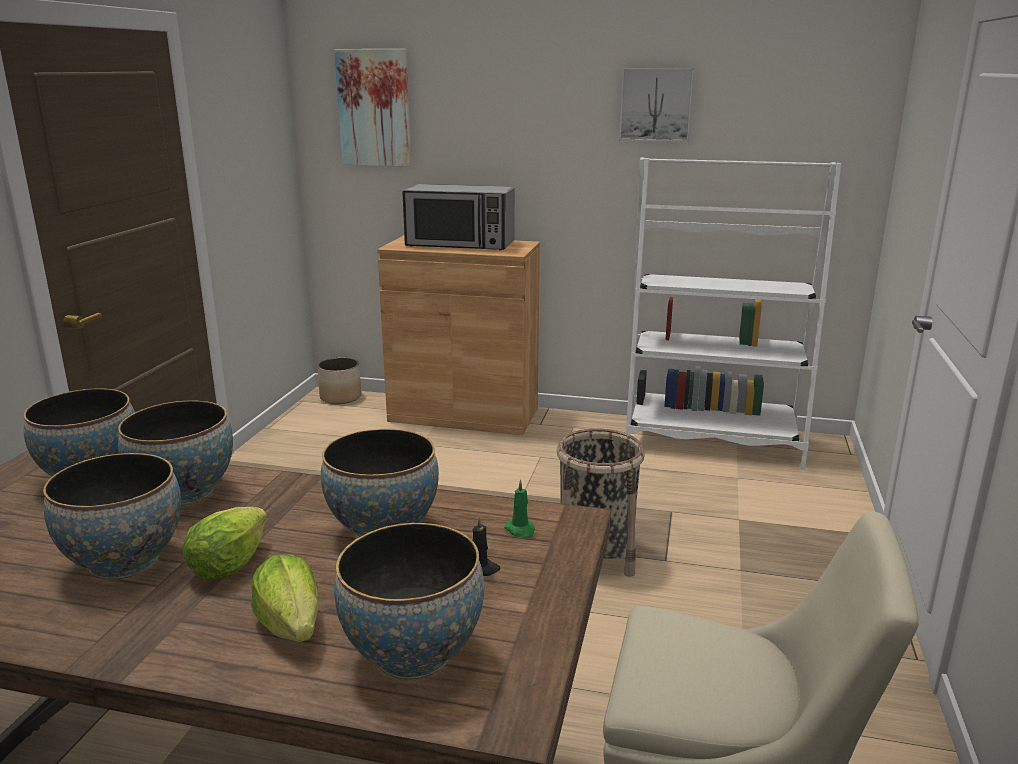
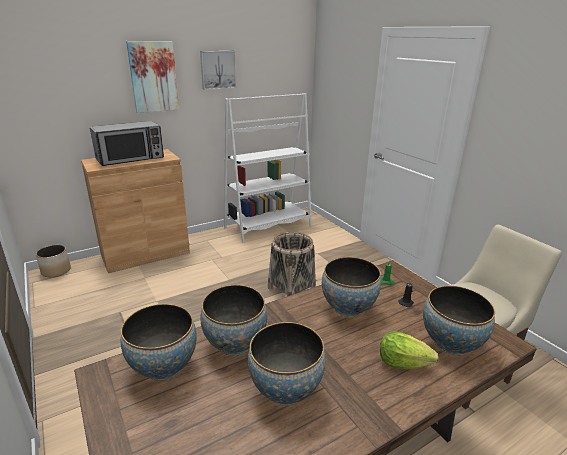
camera: 45 degrees left, 5 degrees up
(228, 565) = (330, 359): lettuce -> none
(374, 108) = (44, 79): picture -> picture (153, 77)

